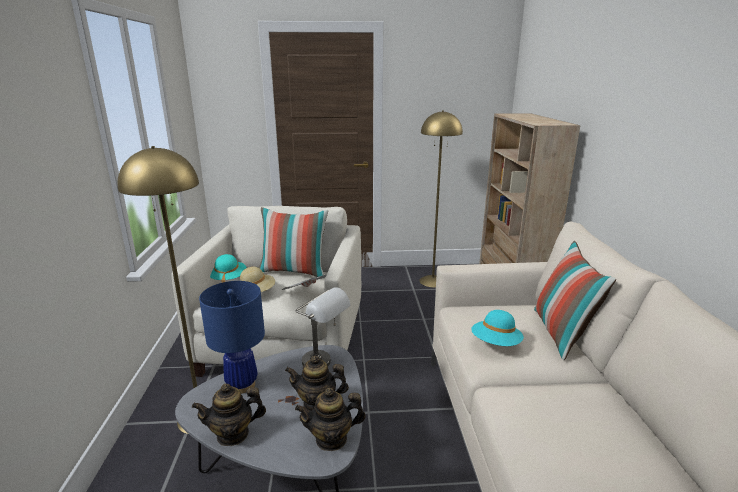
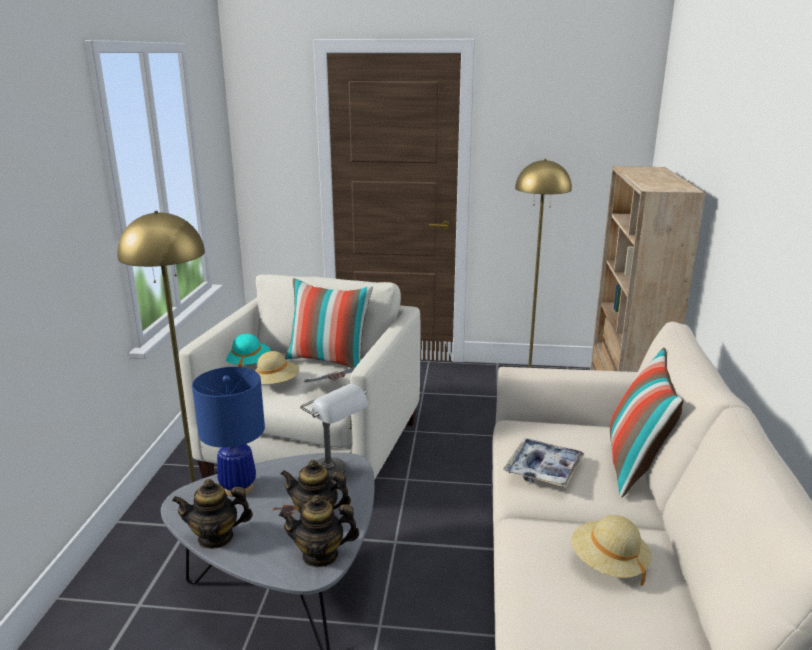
camera: 10 degrees right, 0 degrees up
(496, 343) = (543, 469): turquoise hat -> tray
(581, 418) = (608, 563): none -> beige hat

